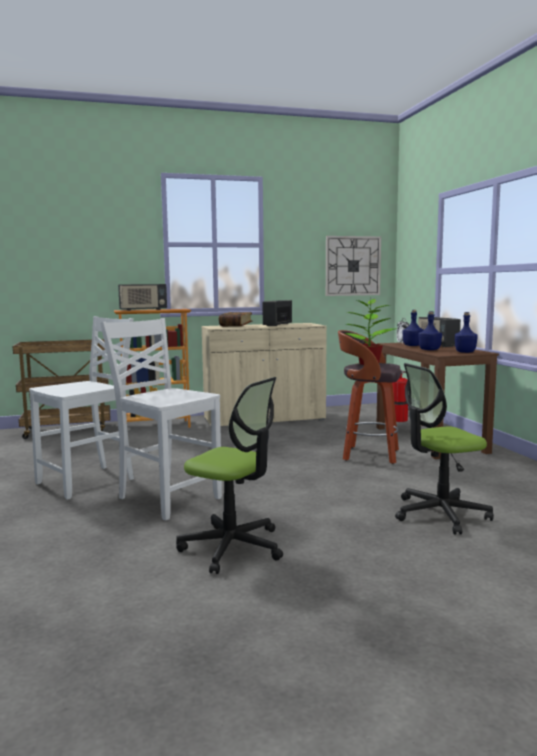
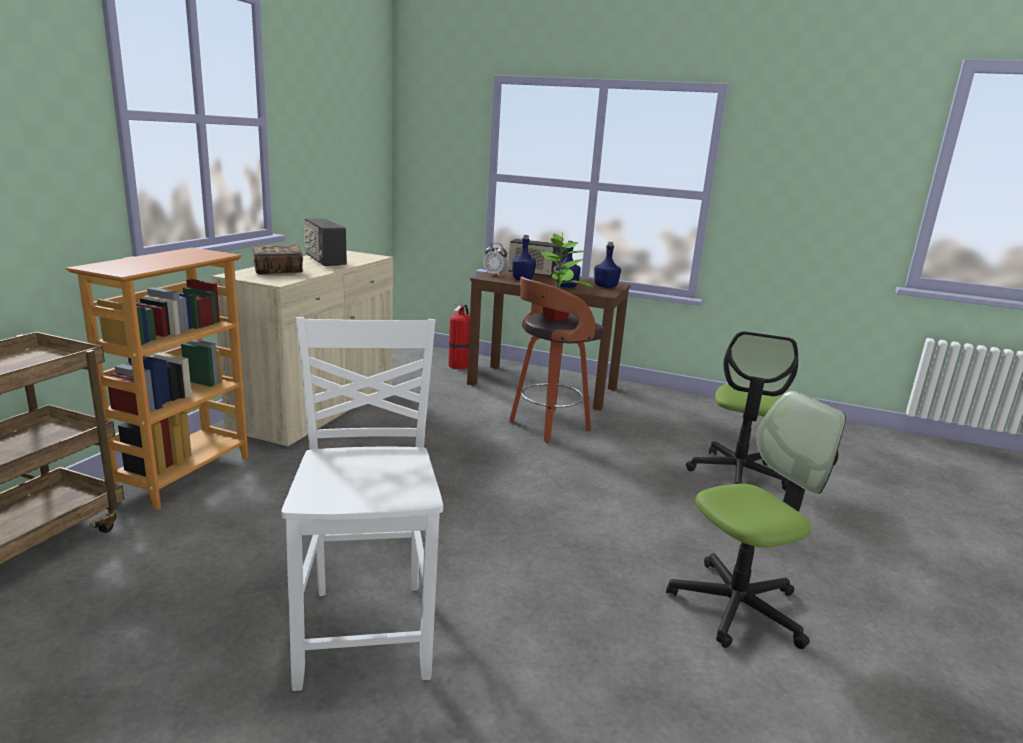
camera: 55 degrees left, 10 degrees up
(143, 310) = (148, 263): radio -> none
(167, 498) = (534, 589): white chair -> none
(353, 266) = (358, 158): wall clock -> none

